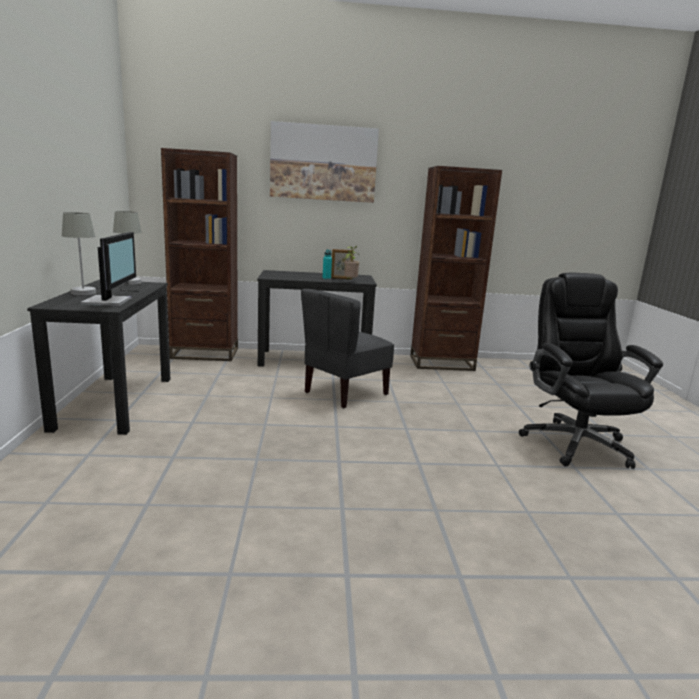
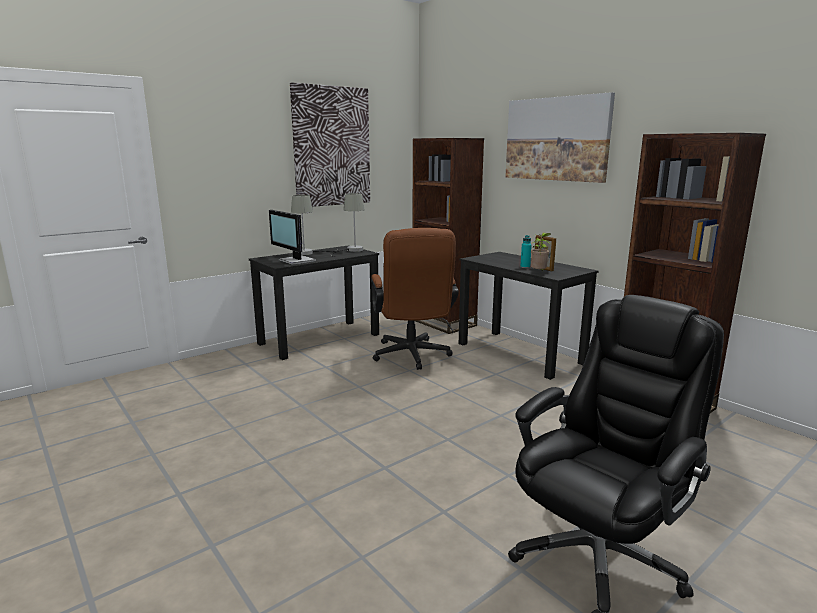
camera: 55 degrees right, 0 degrees up
(74, 148) = (331, 147): none -> picture
(109, 301) = (296, 261): monitor -> monitor turned 90 degrees clockwise
(247, 387) = (412, 357): none -> brown office chair
(345, 393) = (472, 389): grey chair -> none

